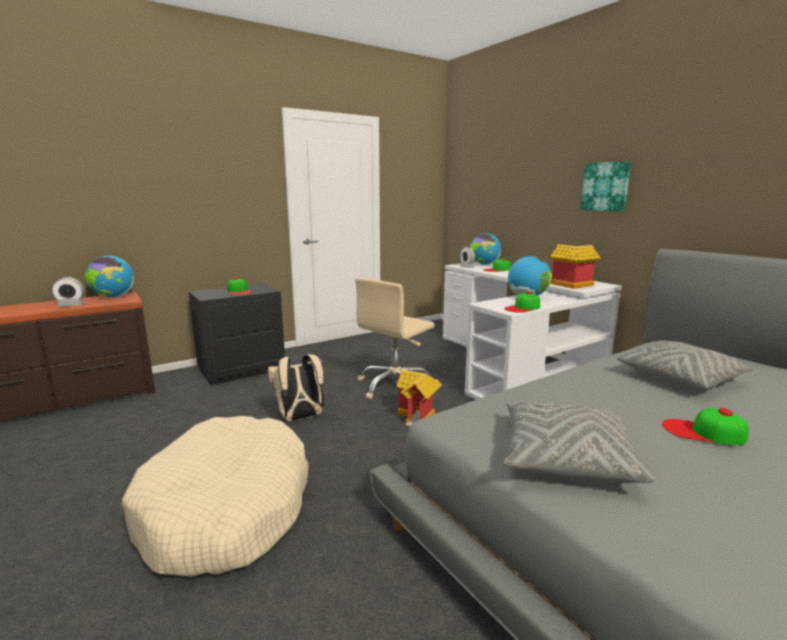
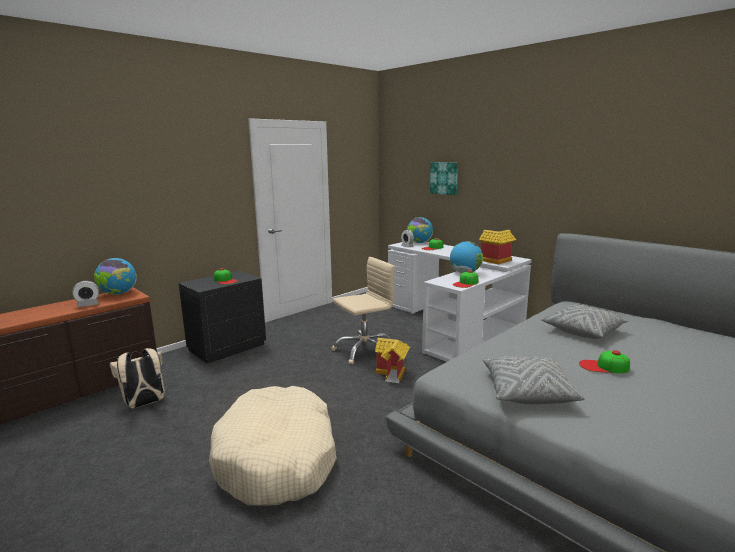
camera: 10 degrees left, 0 degrees up
(300, 418) = (299, 384): beige backpack -> beige backpack (144, 404)
(395, 386) = (364, 350): beige office chair -> beige office chair turned 150 degrees counterclockwise
(606, 186) = (516, 184): picture -> picture (444, 178)

